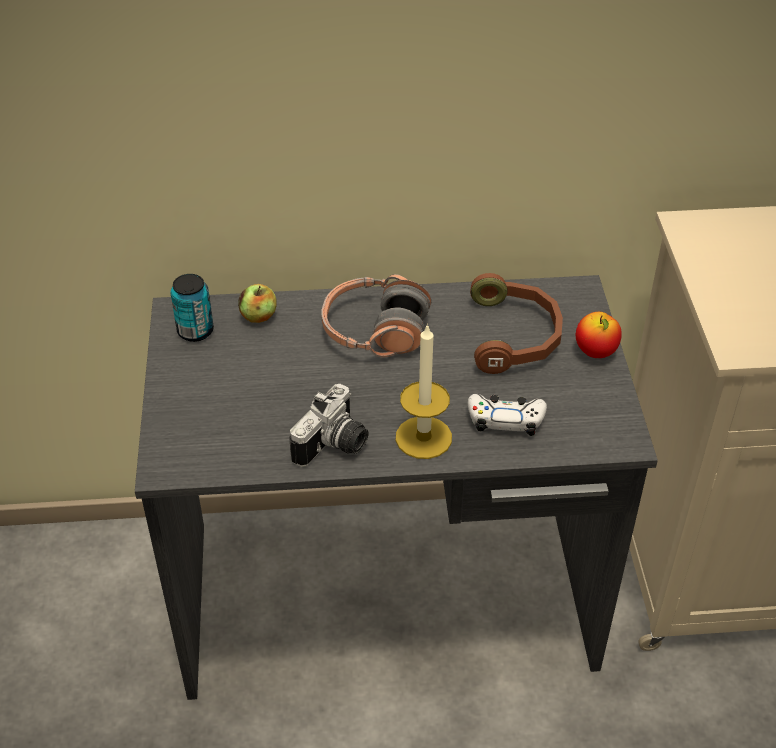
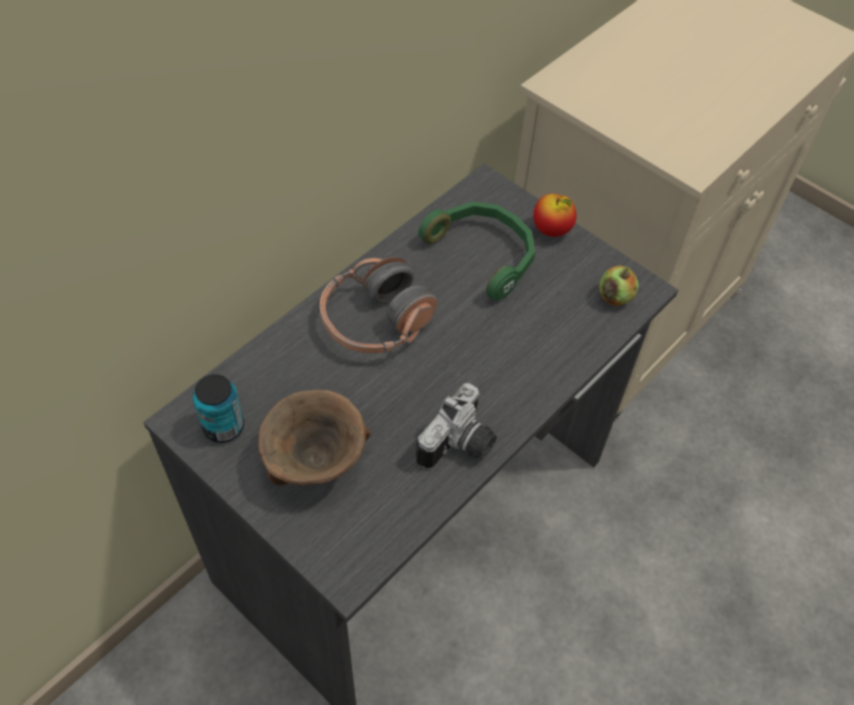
camera: 45 degrees left, 10 degrees up
(227, 390) = (317, 462): none -> brown bowl
(258, 316) = (264, 374): apple -> apple (615, 297)
(335, 446) = (460, 446): camera -> camera turned 45 degrees clockwise
(423, 437) = (515, 388): candle -> none
(505, 419) = (553, 329): white game controller -> none
(515, 336) = (484, 254): brown headphones -> green headphones

